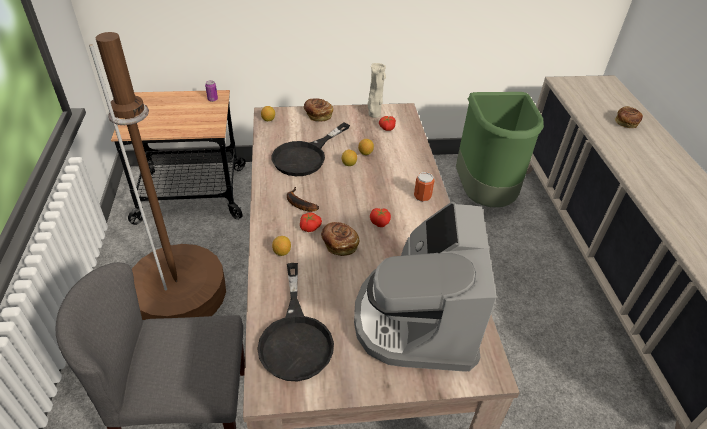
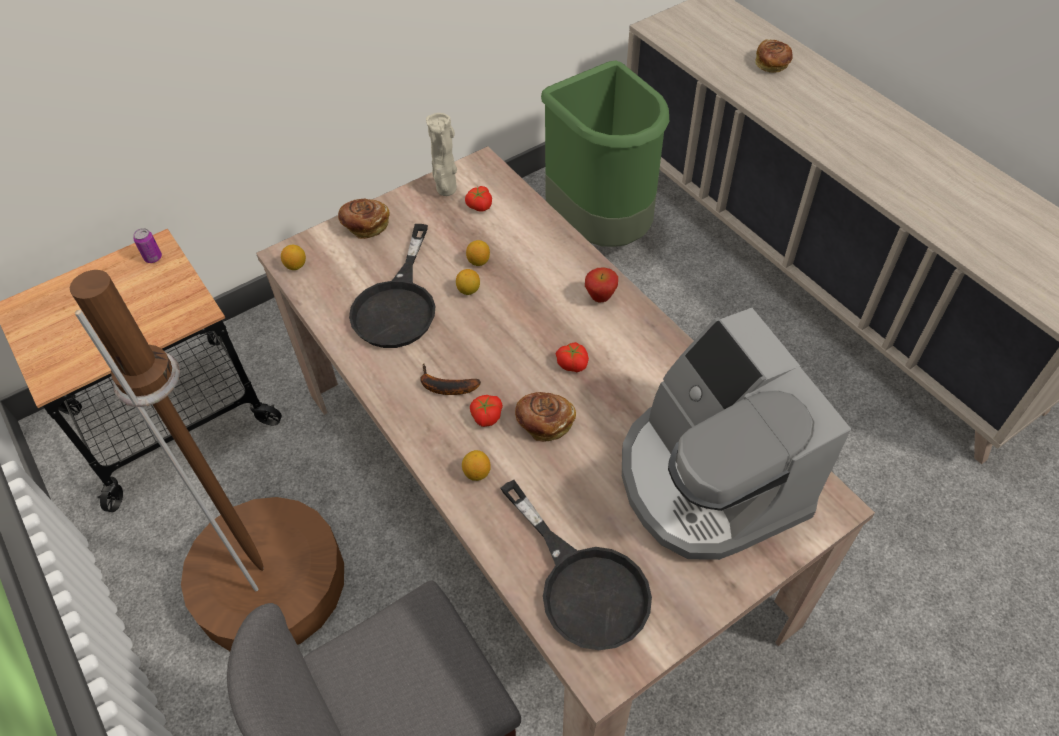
camera: 25 degrees left, 10 degrees up
(422, 197) = (600, 298): can -> apple

